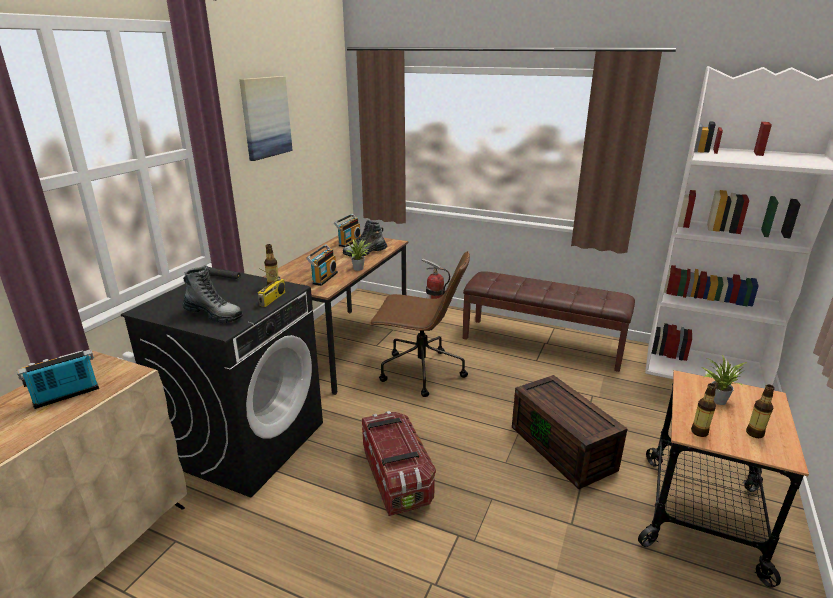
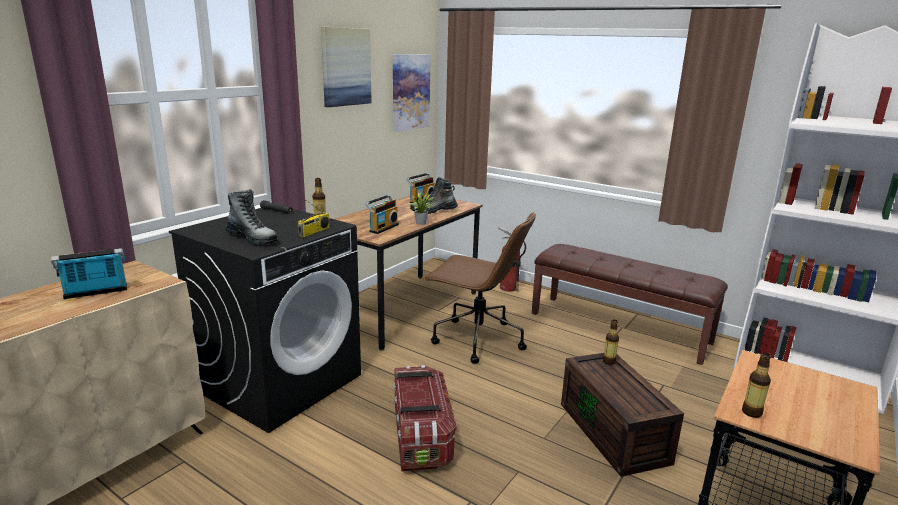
camera: 10 degrees right, 5 degrees down
(325, 134) = (410, 92): none -> picture
(716, 399) = (785, 383): potted plant -> none
(754, 433) = (822, 422): bottle -> bottle (609, 361)

